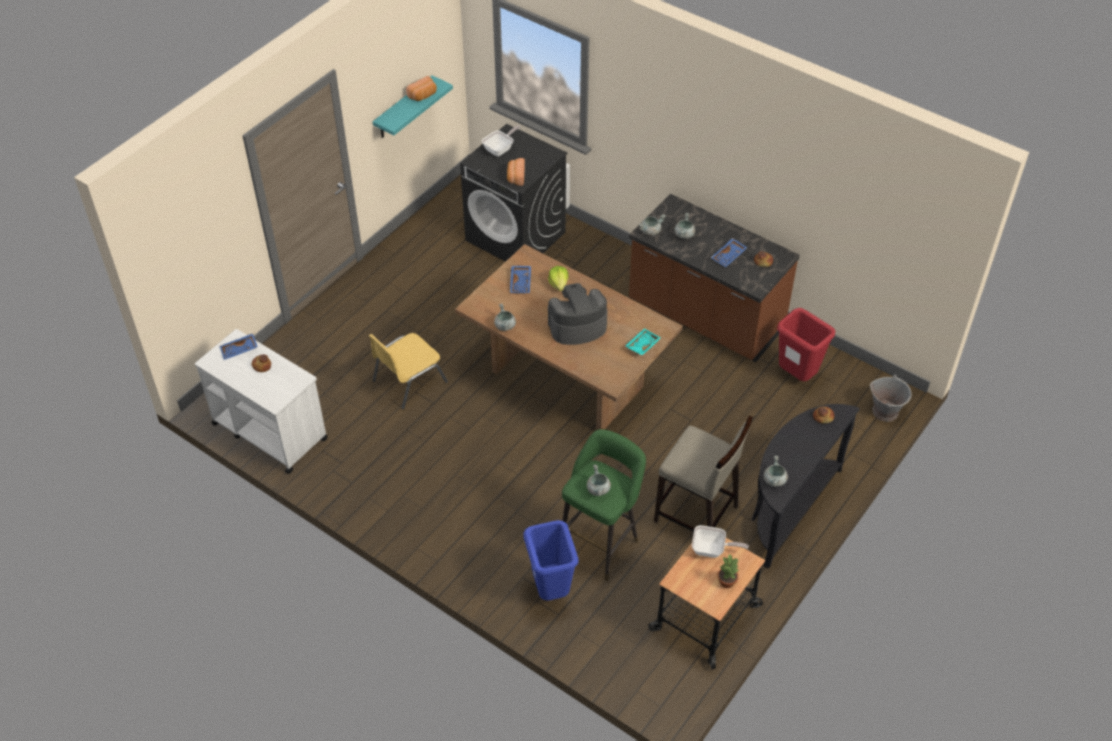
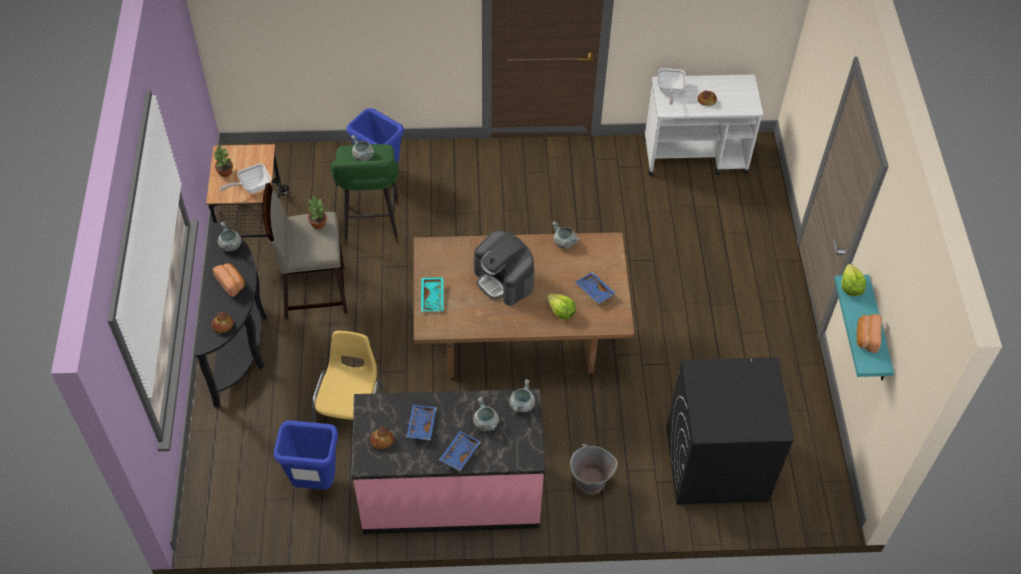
camera: 140 degrees right, 5 degrees up
(239, 350) = (737, 101): blue tray -> blue tray (459, 453)
(393, 121) = (850, 287): none -> lettuce
(408, 381) = (643, 255): yellow chair -> yellow chair (350, 408)
(500, 149) = (760, 400): frying pan -> frying pan (669, 91)
(515, 177) = (707, 374): bread -> bread (231, 283)
(577, 327) = (504, 279): coffee machine -> coffee machine turned 105 degrees clockwise
(683, 460) = (318, 223): none -> potted plant
(705, 317) = (450, 492): brown counter -> pink counter
(797, 376) = (314, 482): red trash can -> blue trash can
(885, 411) = (204, 498): grey bucket -> grey bucket (590, 482)

